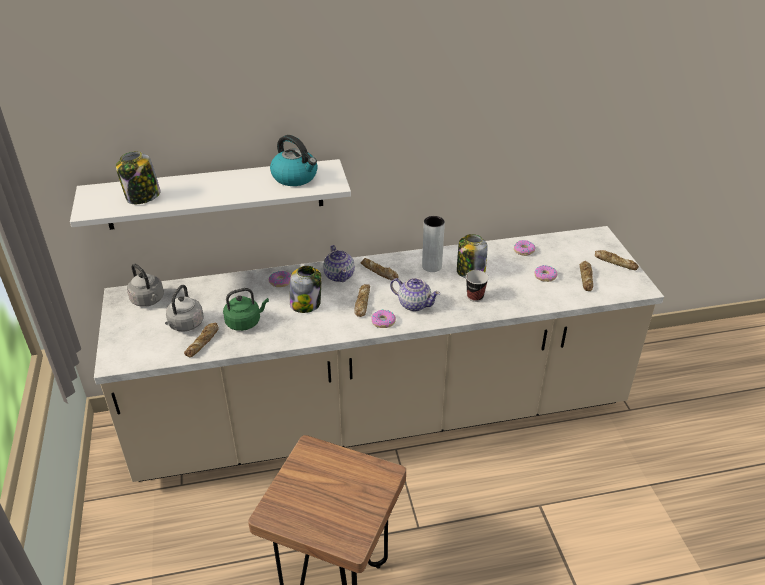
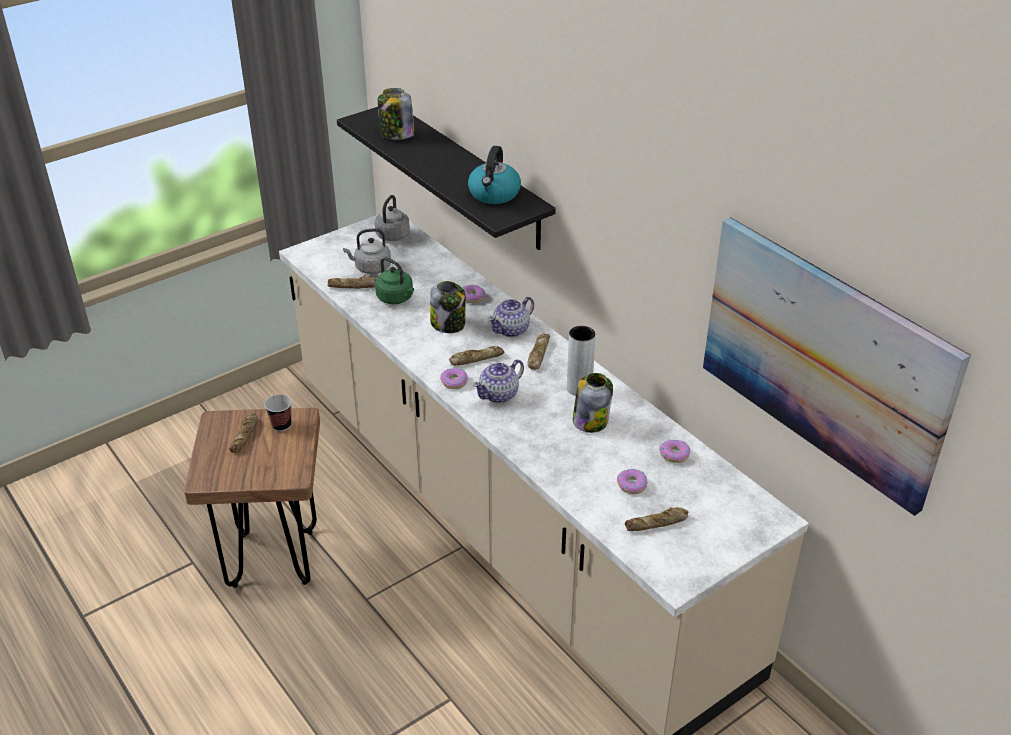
camera: 65 degrees right, 0 degrees up
(215, 194) = (468, 175): white shelf -> black shelf
(414, 304) = (499, 394): teapot -> teapot turned 45 degrees clockwise
(475, 296) = (546, 436): cup -> cup (281, 425)
(608, 117) = (823, 360): none -> picture
(615, 262) = (718, 546): bread -> bread (245, 436)

